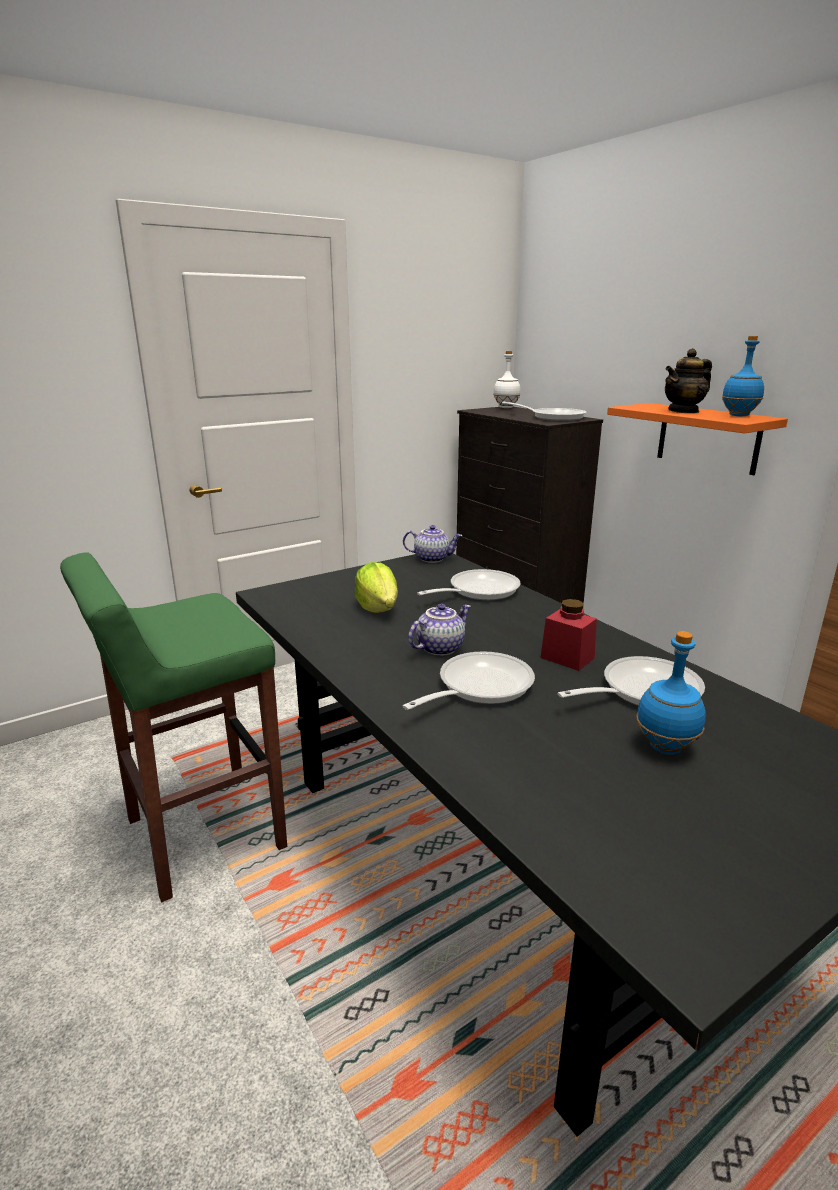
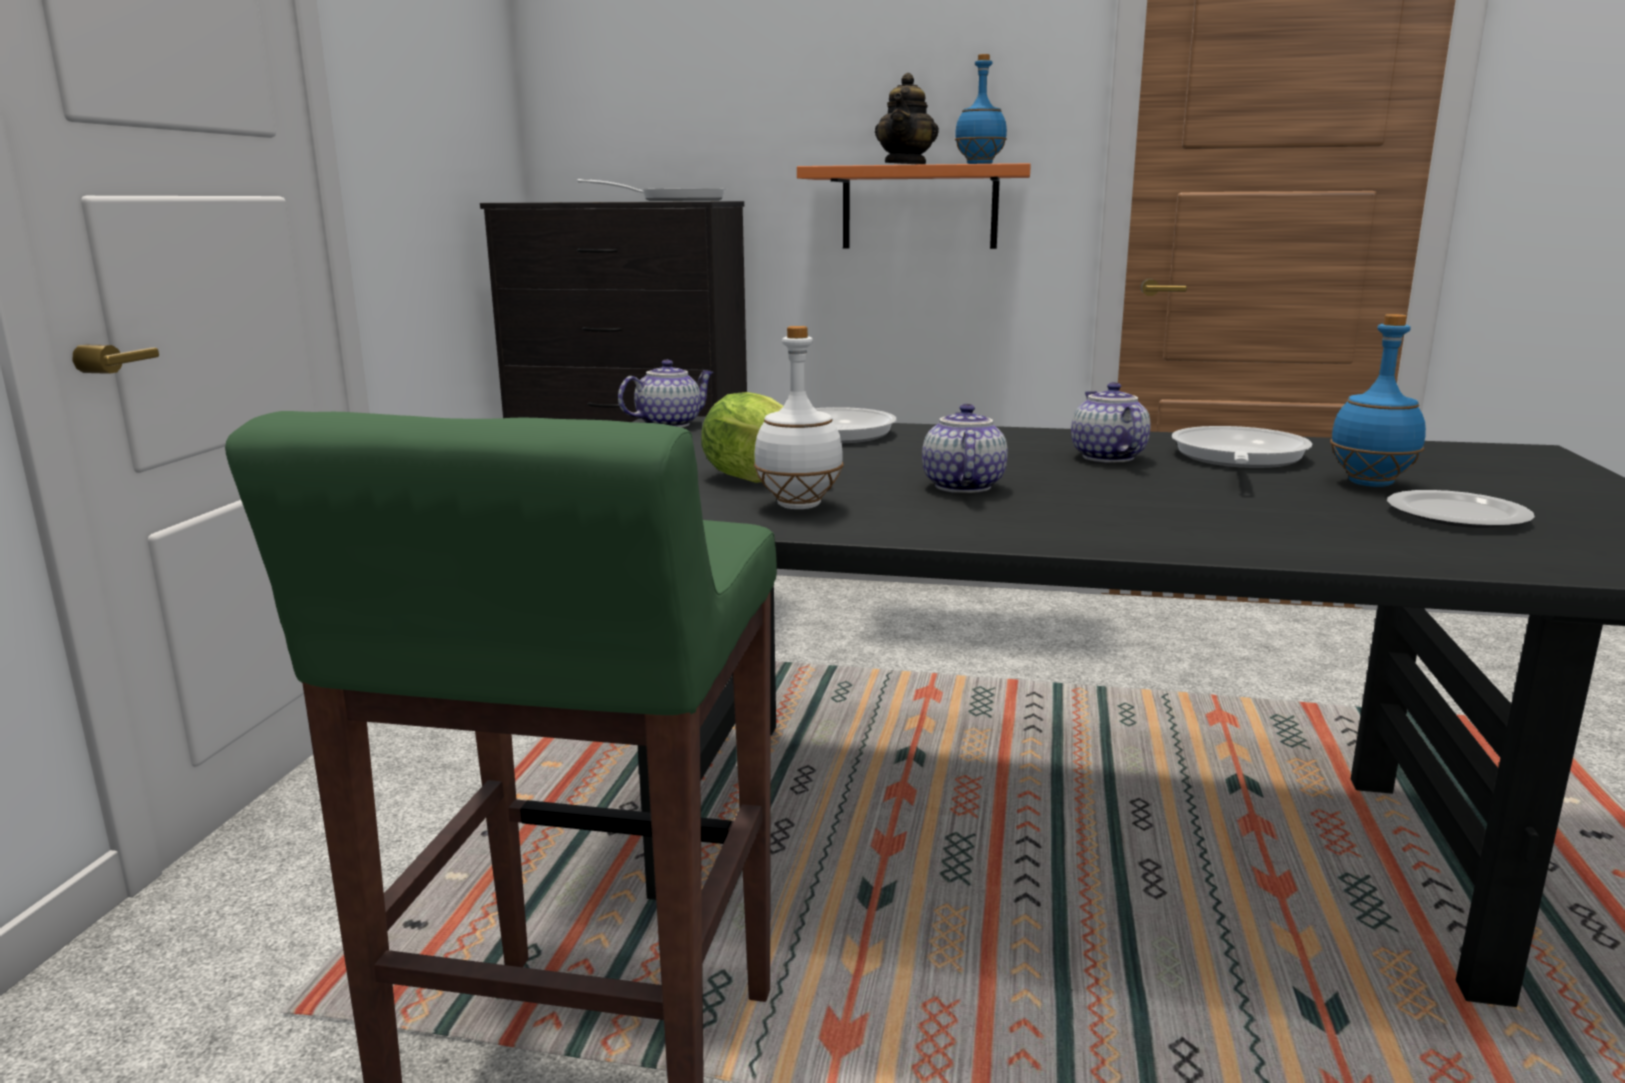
camera: 45 degrees left, 5 degrees down
(478, 687) = (1109, 499): frying pan -> none
(506, 407) = (544, 201): white bottle -> white bottle (798, 505)
(567, 658) = (1105, 457): red jar -> teapot
(635, 795) = (1455, 515): none -> plate

